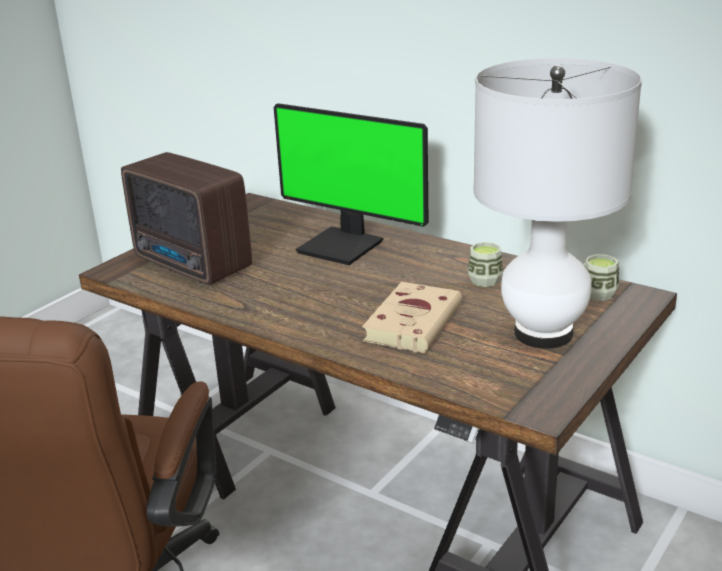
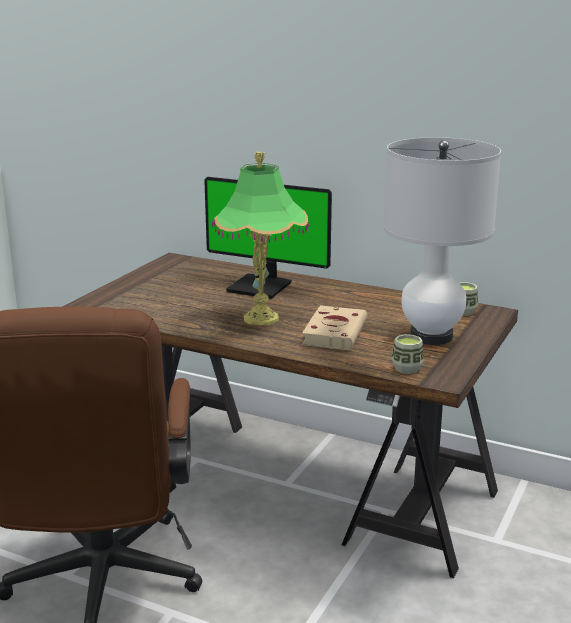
camera: 10 degrees left, 5 degrees down
(193, 265) = (147, 302): radio -> none
(324, 296) = (260, 318): none -> table lamp
(485, 280) = (378, 305): cup -> cup (407, 368)

